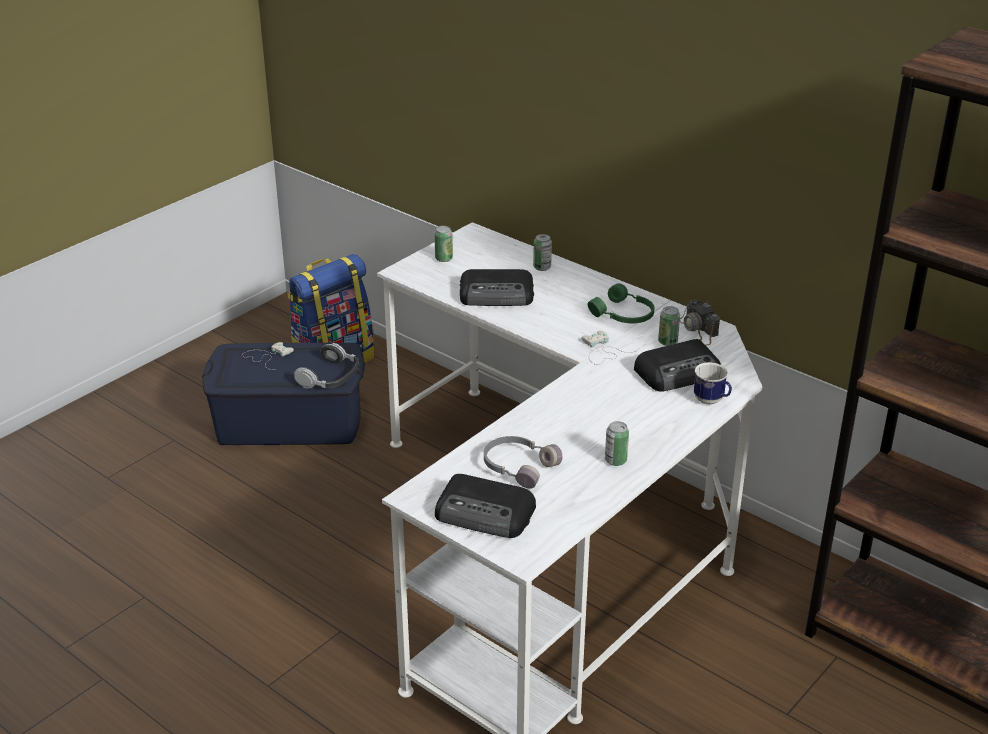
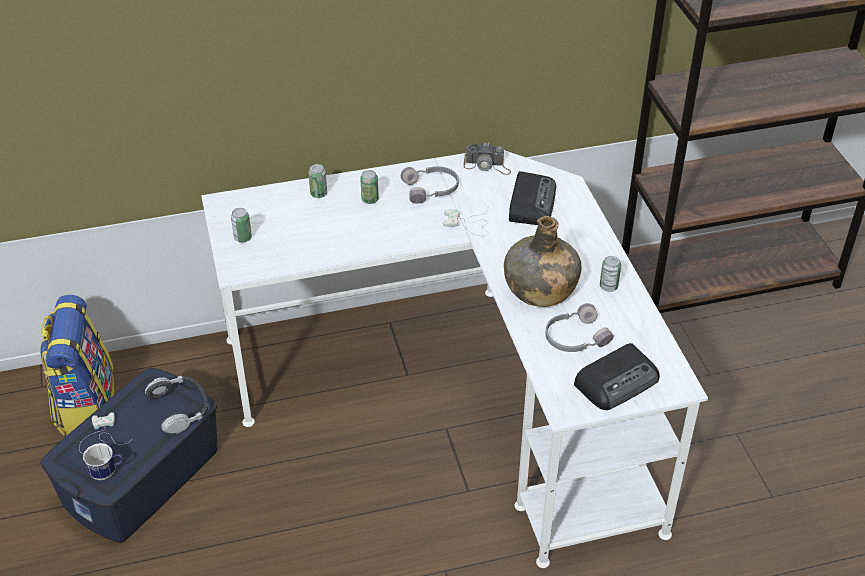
camera: 55 degrees left, 10 degrees up
(498, 295) = (333, 236): radio -> none
(562, 422) = (540, 289): none -> green bottle
(623, 315) = (431, 189): green headphones -> grey headphones
(667, 342) = (488, 188): can -> can (370, 200)
(712, 401) = (579, 207): mug -> mug (107, 472)

